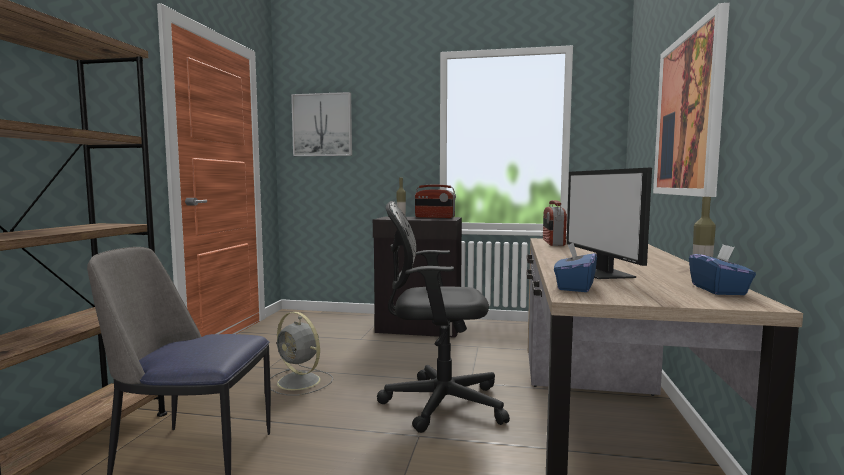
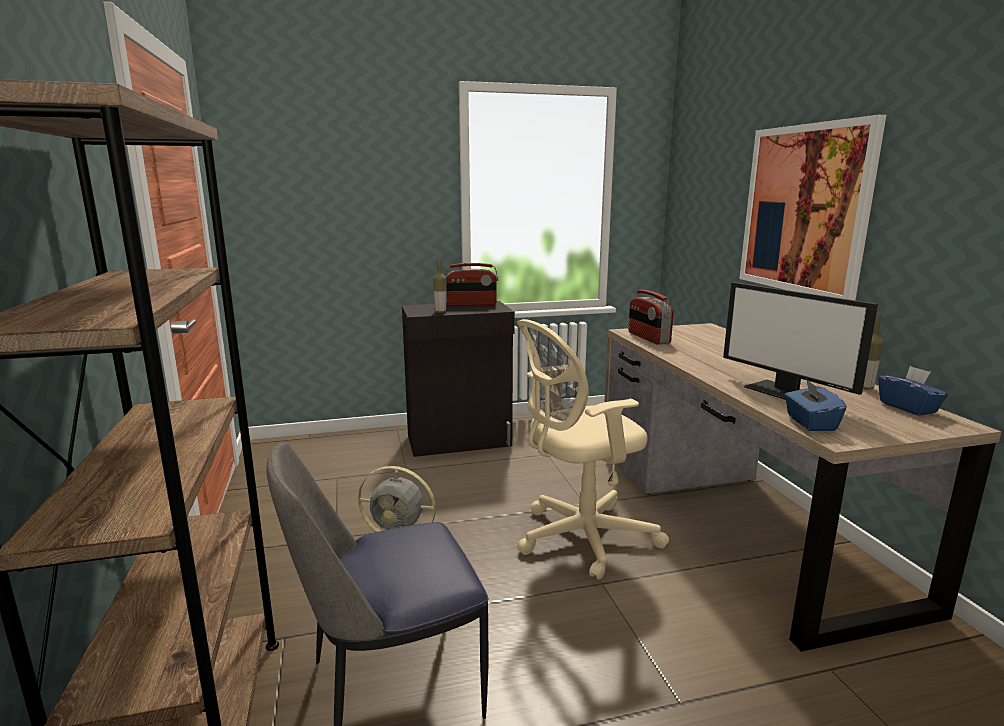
camera: 25 degrees left, 10 degrees up
(322, 125) = (290, 176): picture -> none
(437, 403) = (580, 538): black office chair -> beige office chair

